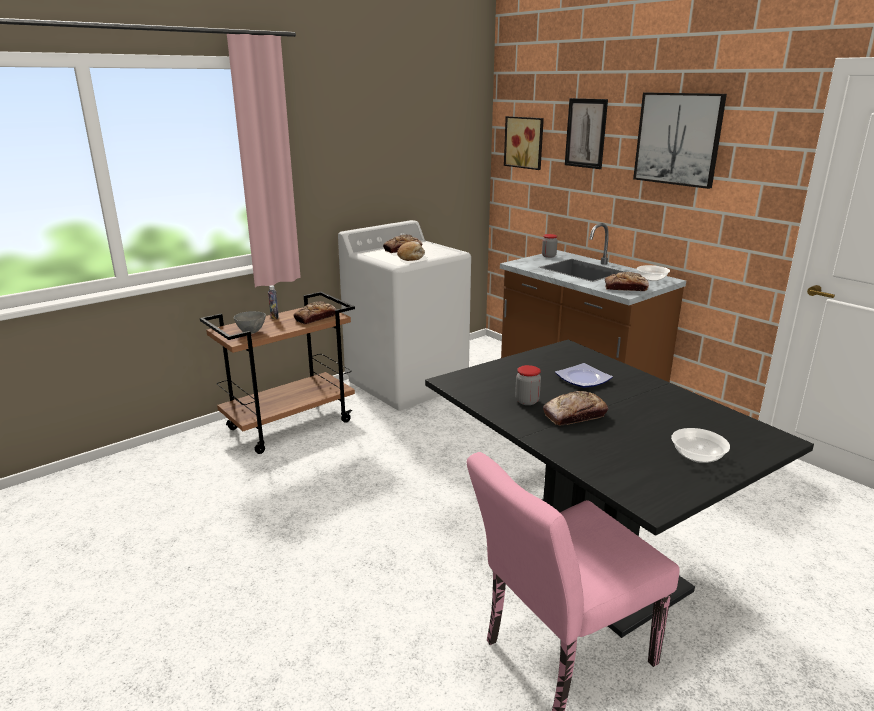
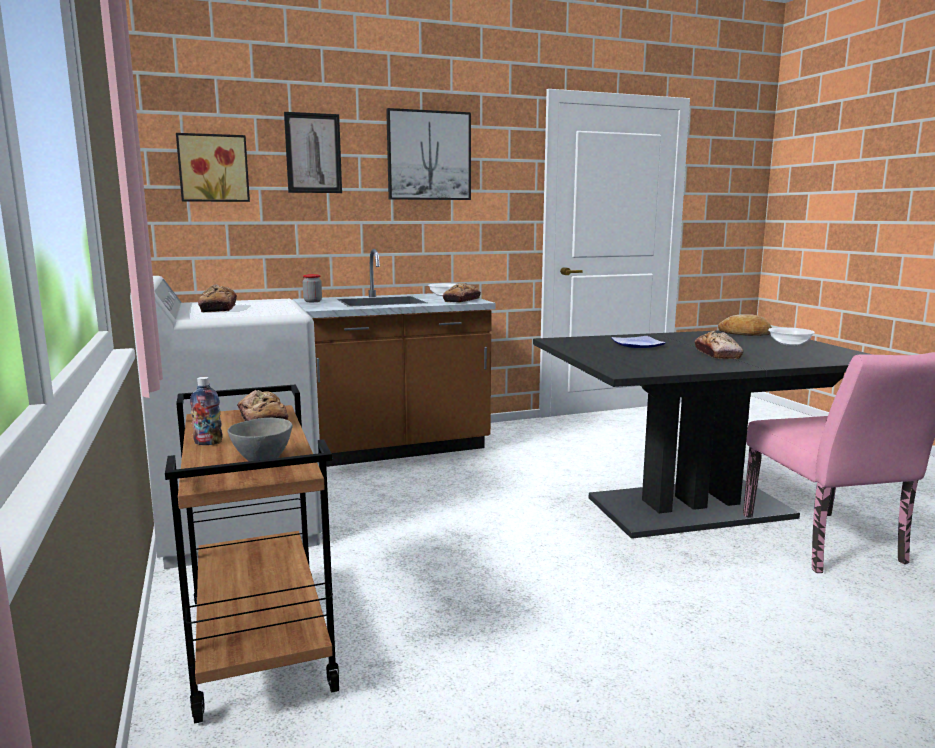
camera: 70 degrees left, 10 degrees down
(411, 257) = (268, 309): bread -> bread (745, 334)
(527, 401) = (684, 360): jar -> none

